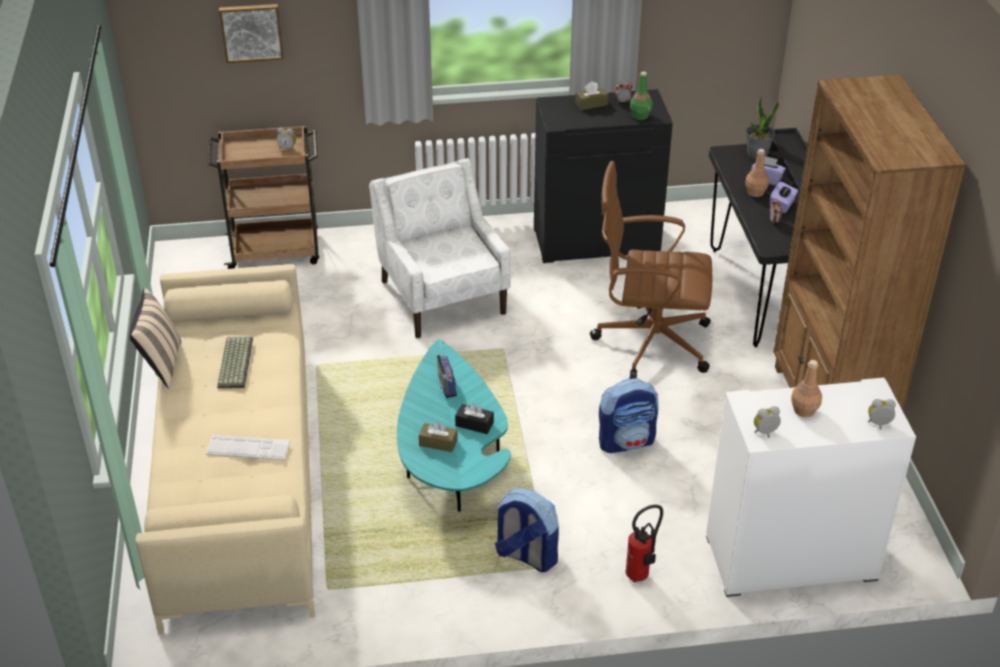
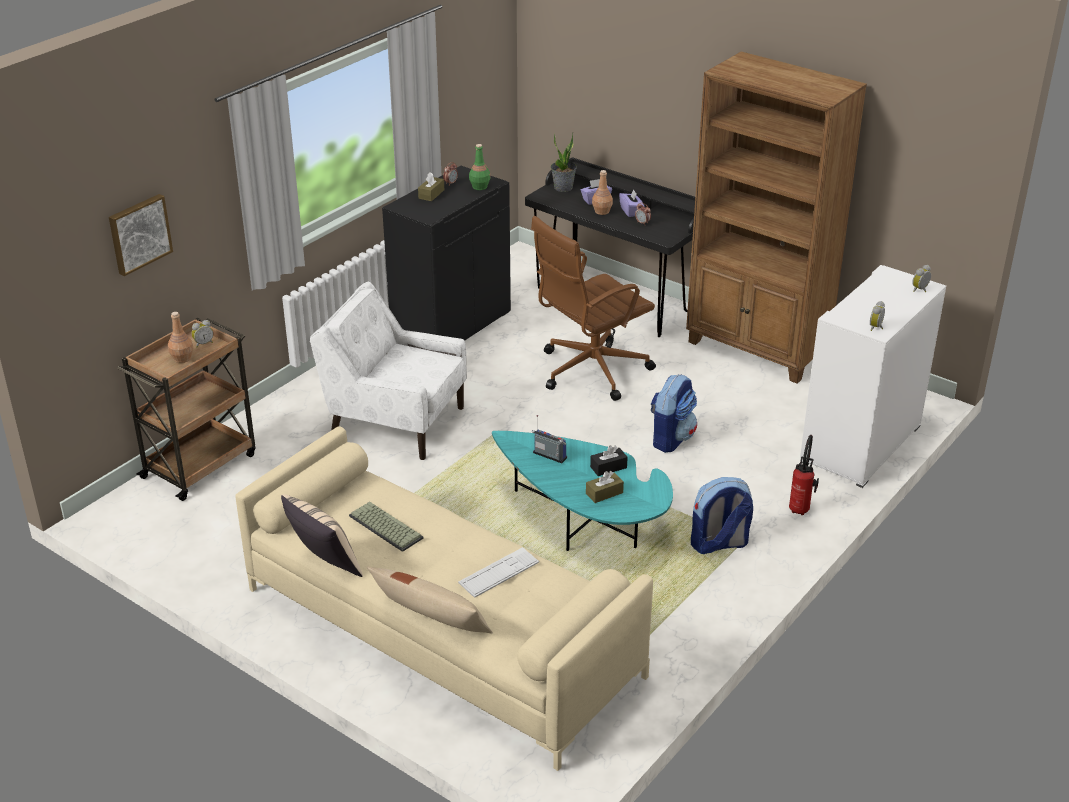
camera: 45 degrees left, 5 degrees down
(159, 450) = (430, 619): none -> beige pillow
(803, 410) = (873, 304): brown bottle -> brown bottle (182, 358)

